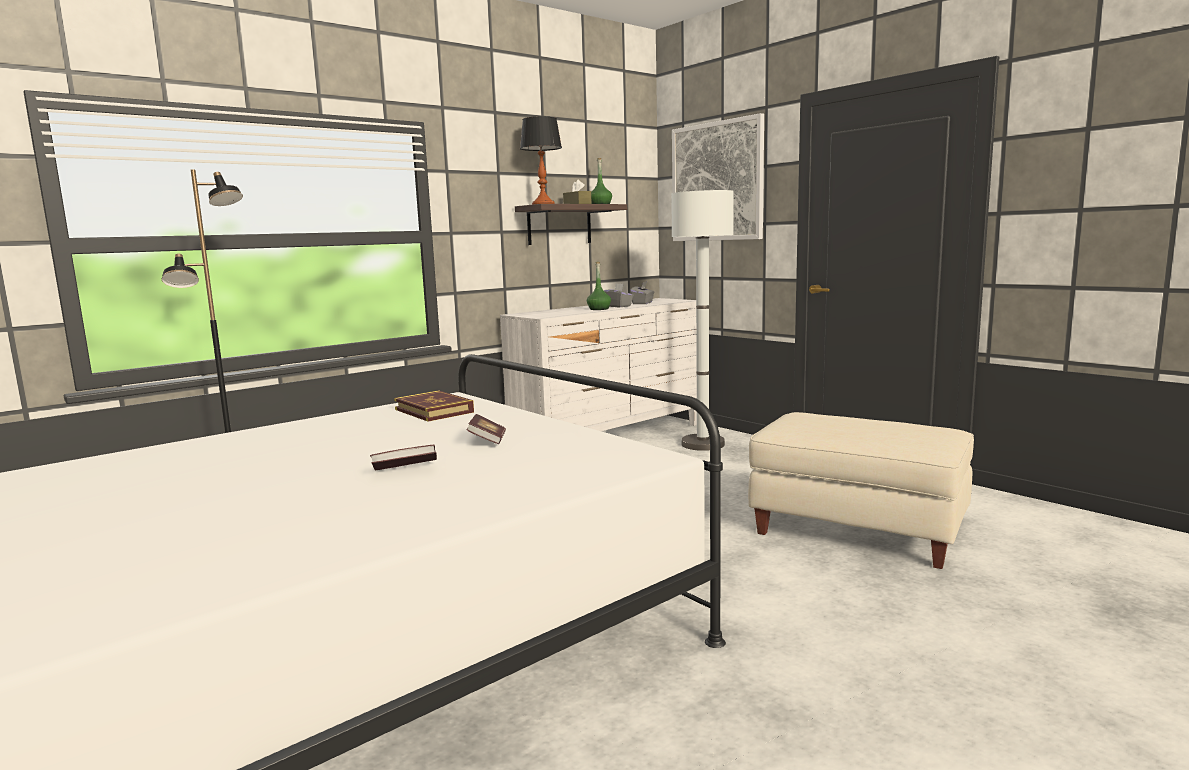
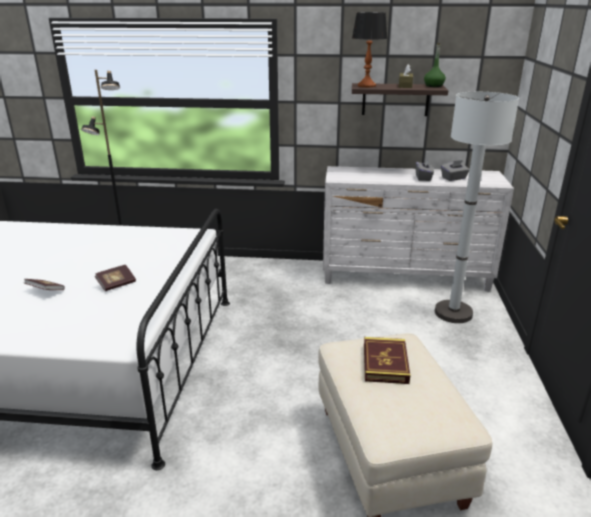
camera: 45 degrees right, 15 degrees up
(434, 411) = (163, 244): book -> book (385, 363)
(599, 309) = (398, 178): green bottle -> none
(717, 182) = (545, 77): picture -> none

